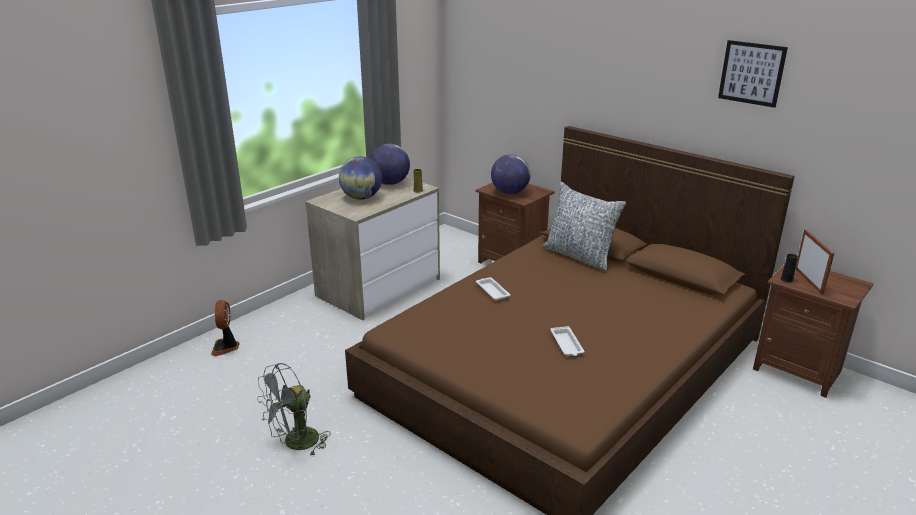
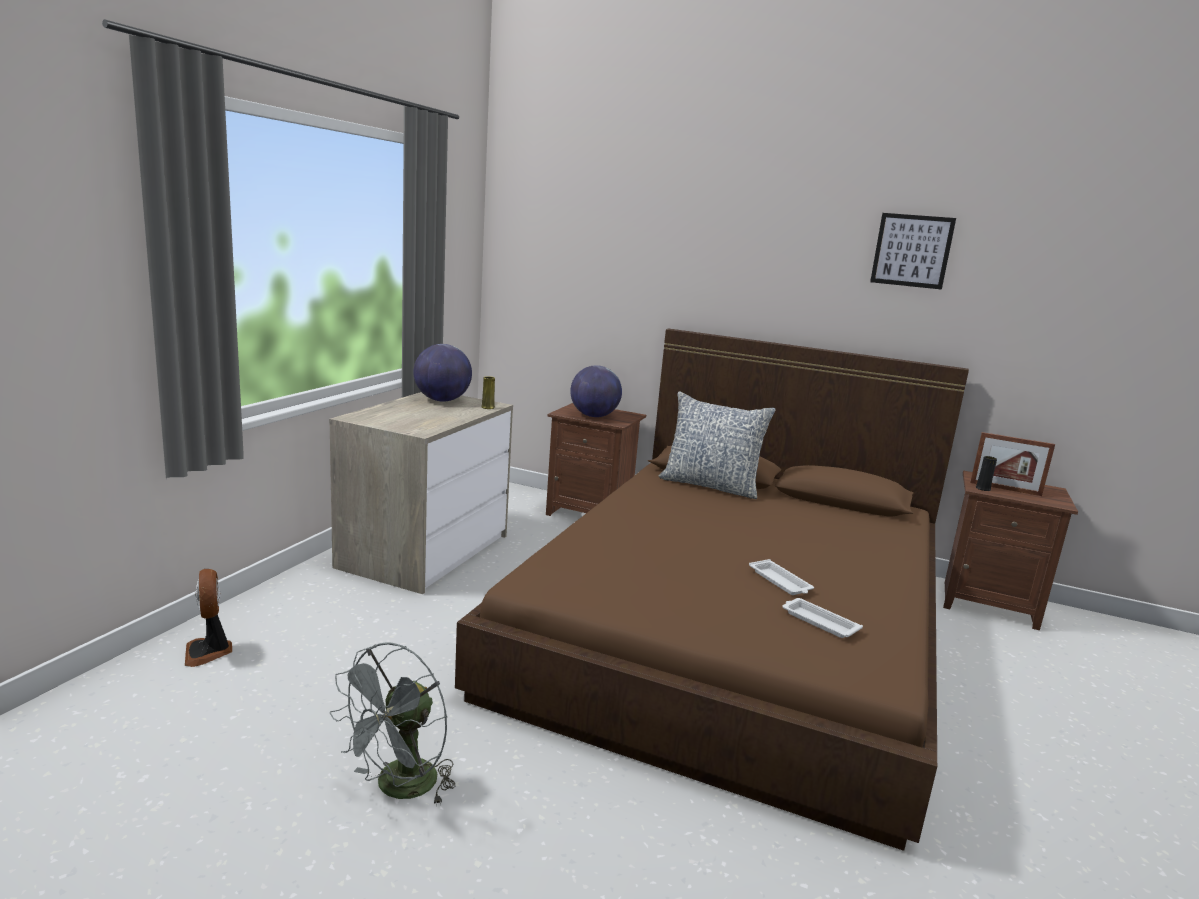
camera: 20 degrees left, 10 degrees down
(361, 198) = (413, 414): globe -> none
(492, 291) = (635, 527): white tray -> white tray (818, 622)
(808, 281) = (1005, 489): picture frame -> picture frame turned 135 degrees clockwise

